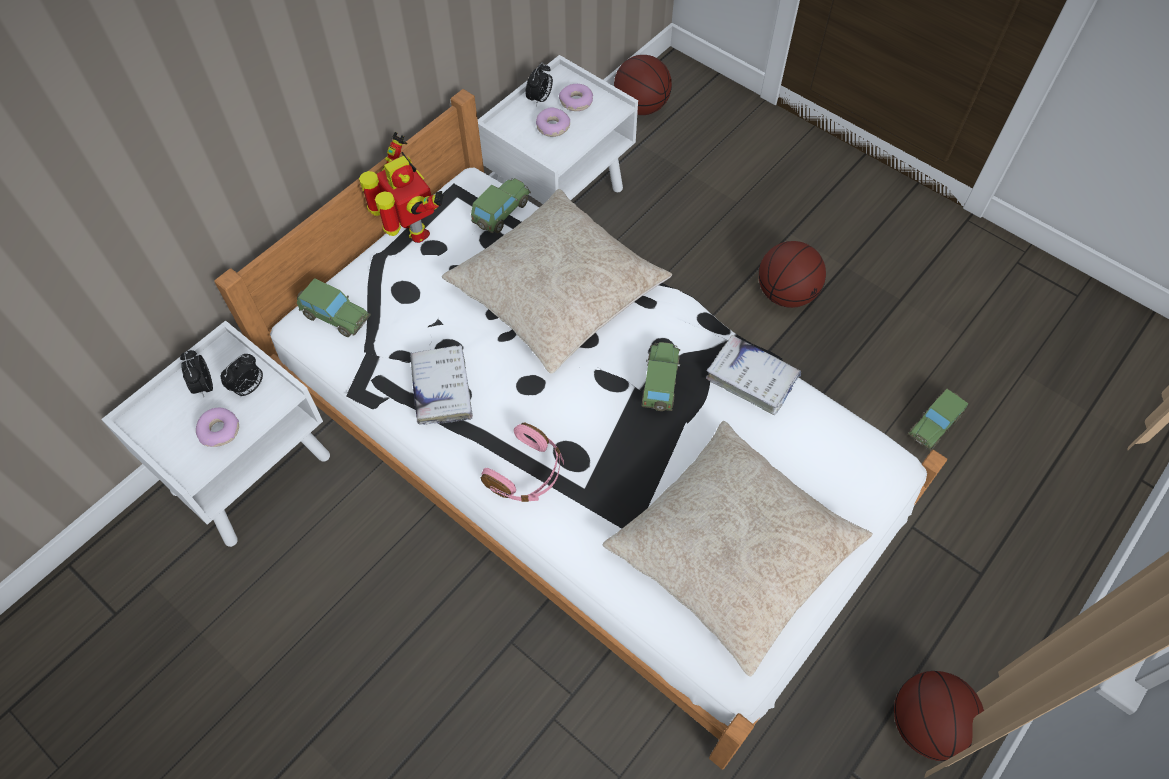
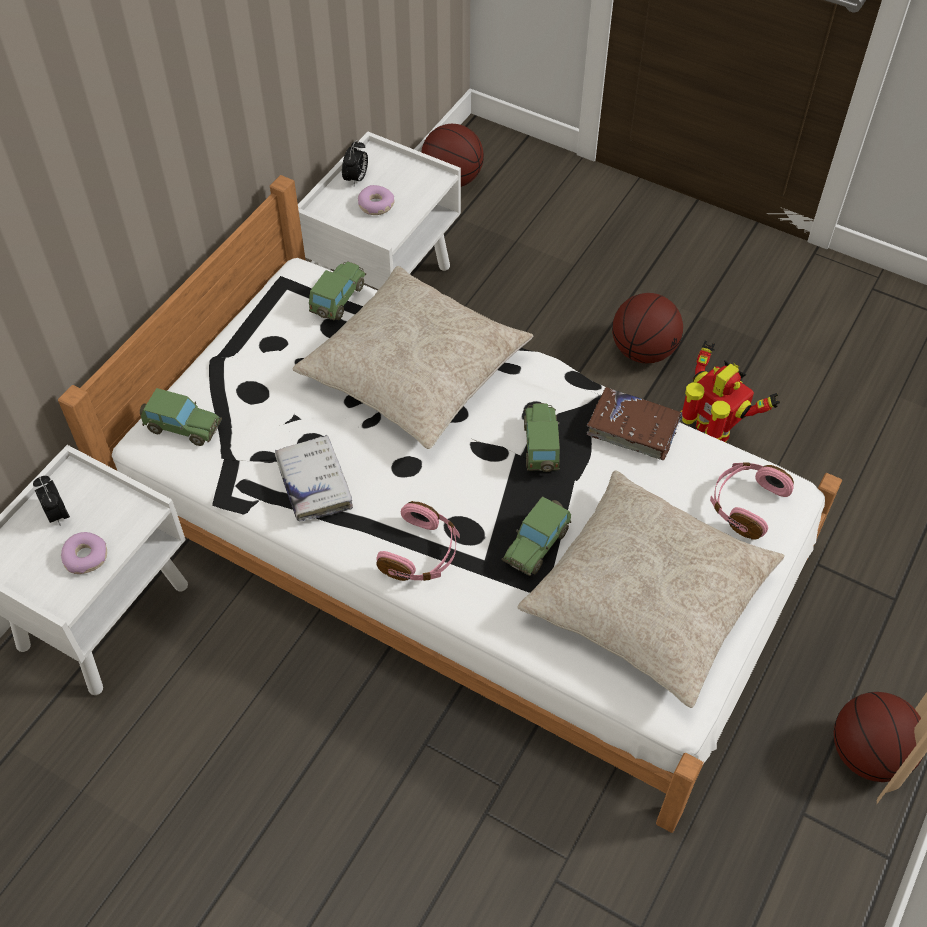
camera: 10 degrees left, 5 degrees down
(249, 388) = (108, 509): alarm clock -> none
(412, 232) = (246, 330): toy robot -> toy robot (711, 434)
(576, 102) = (395, 177): donut -> none
(752, 379) = (633, 428): white book -> brown book
(846, 471) = (745, 504): none -> pink headphones
(934, 425) = (820, 461): toy car -> toy car (537, 545)

